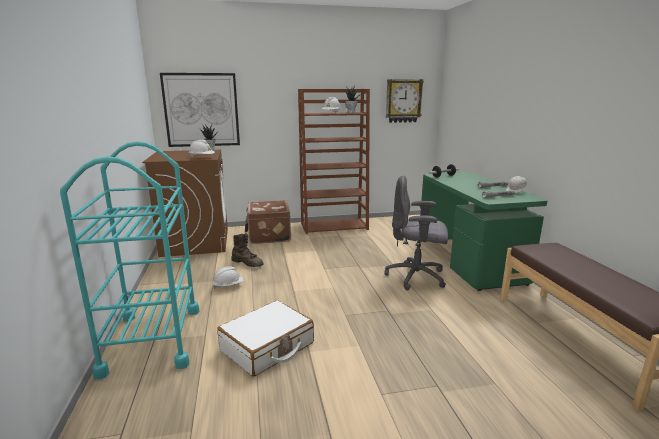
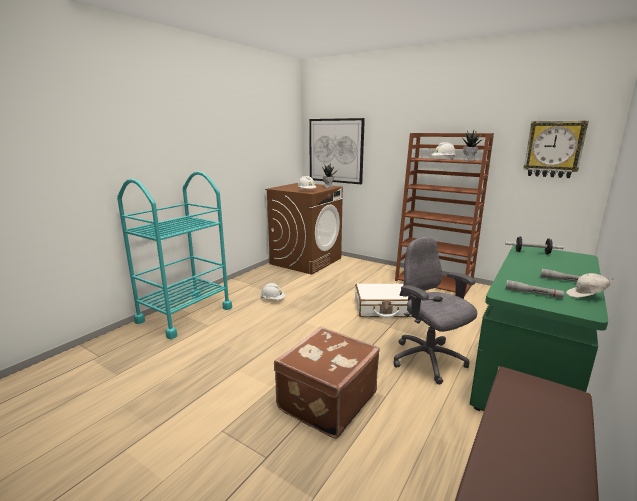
camera: 45 degrees right, 0 degrees up
(248, 263) = (311, 288): brown boot -> none
(267, 347) = (222, 352): white suitcase -> white suitcase (382, 308)
(268, 236) = (362, 272): brown suitcase -> brown suitcase (325, 400)

